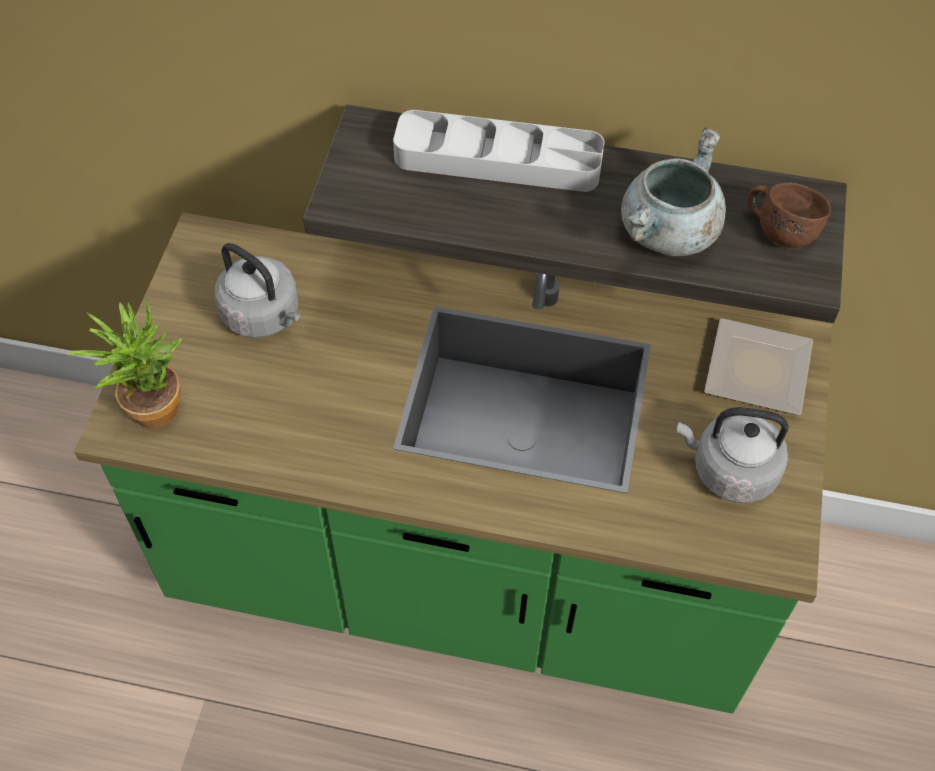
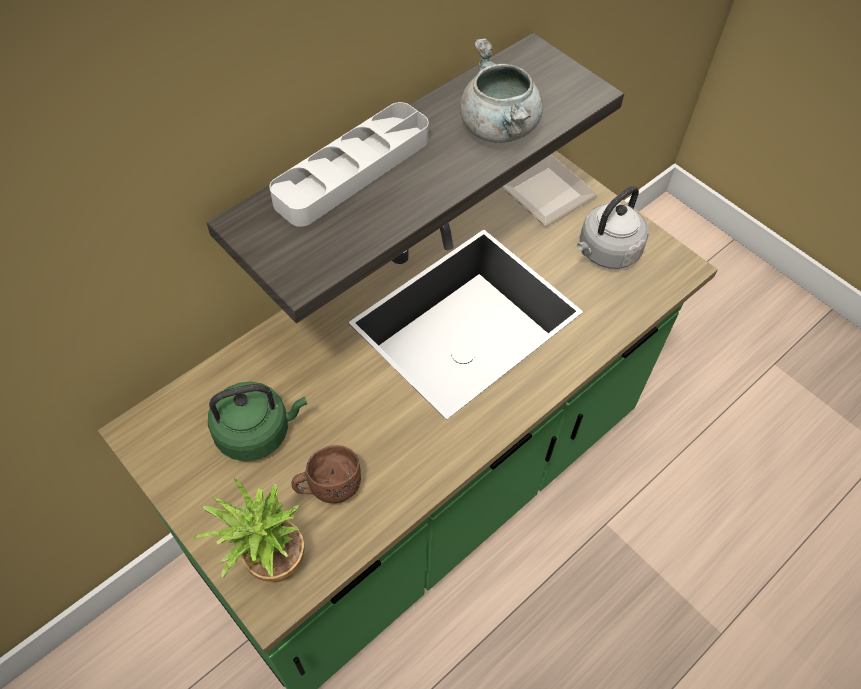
camera: 55 degrees left, 0 degrees up
(264, 316) = (257, 432): grey kettle -> green kettle
(780, 229) = (543, 79): brown mug -> brown mug (328, 485)

